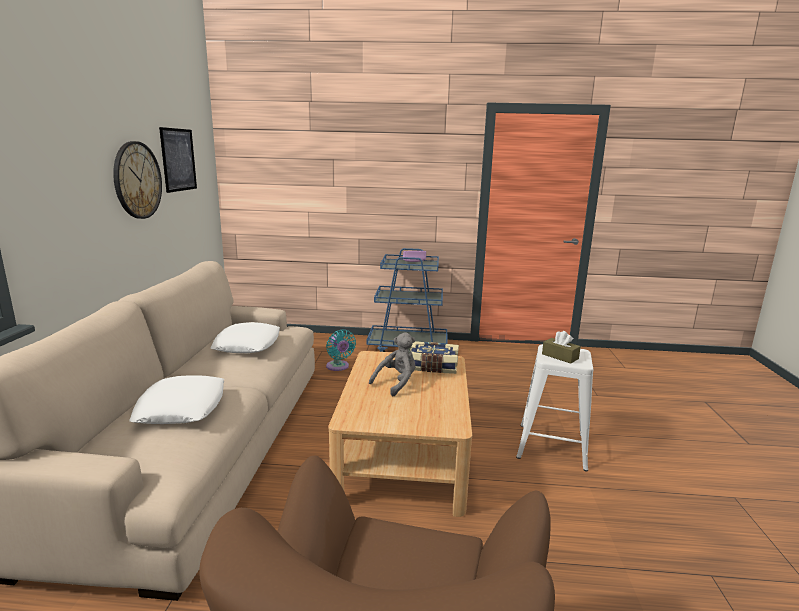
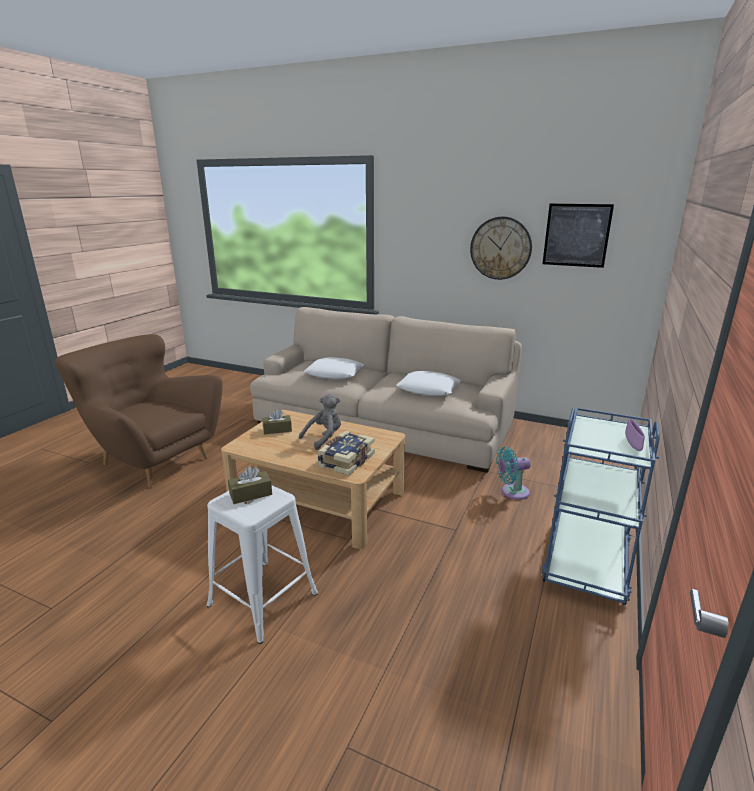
camera: 110 degrees right, 5 degrees up
(395, 414) = (277, 430): none -> brown tissue box
(396, 383) = (324, 438): grey plush toy -> grey plush toy turned 105 degrees counterclockwise

